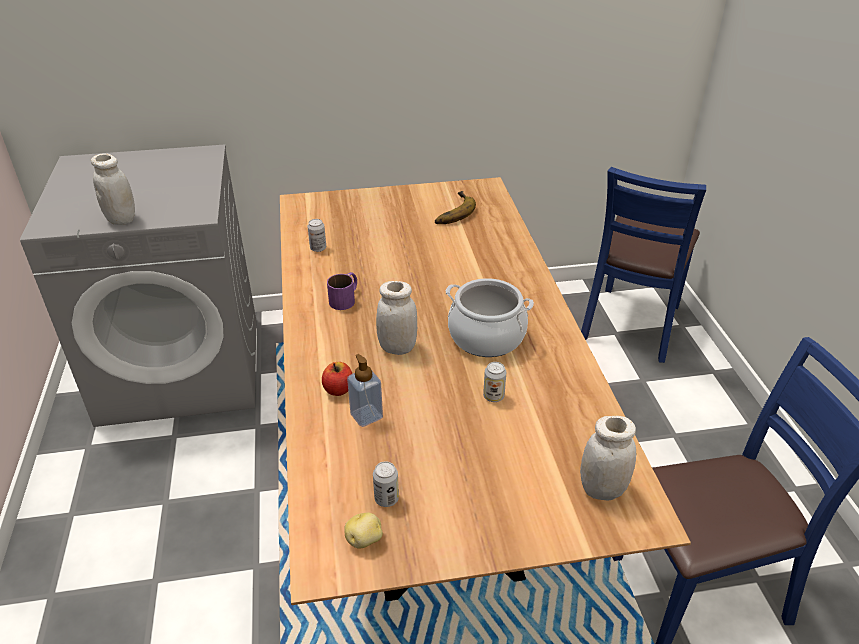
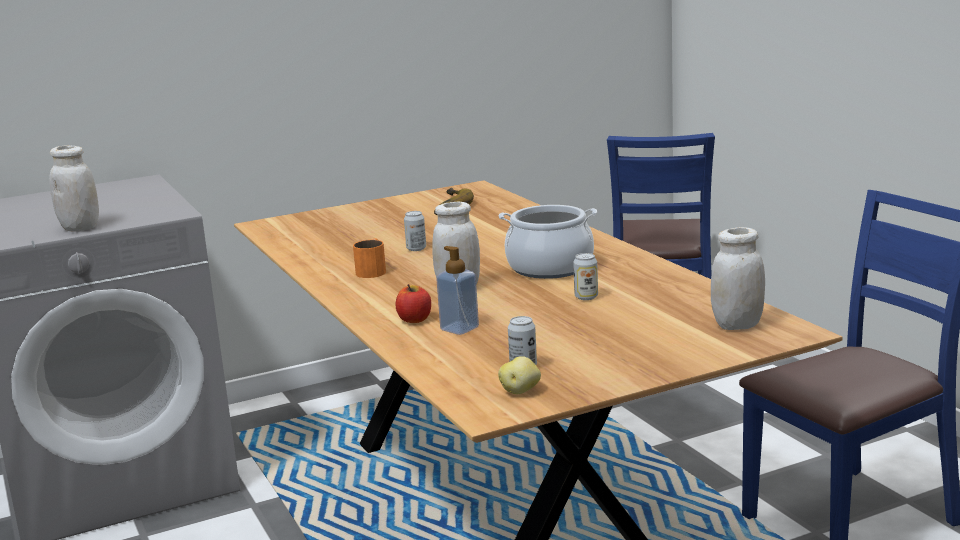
camera: 15 degrees left, 20 degrees down
(318, 248) = (312, 247): can -> can (416, 249)
(345, 298) = (373, 270): purple mug -> orange mug

